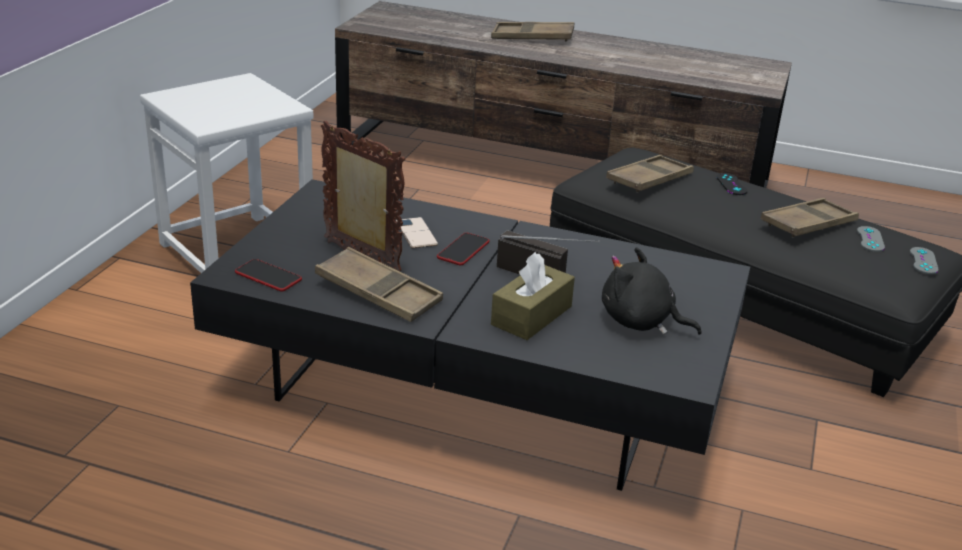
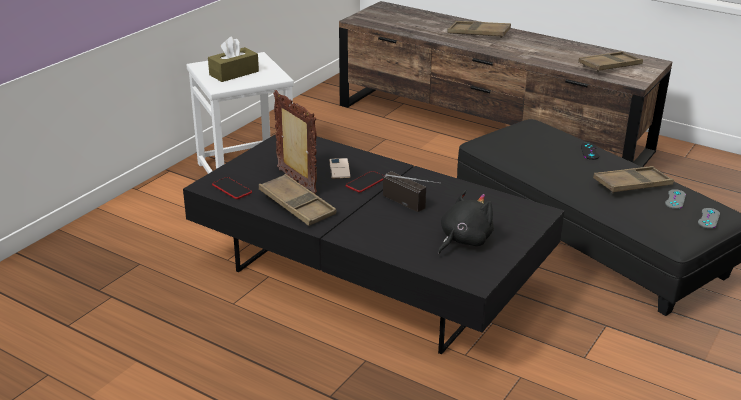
camera: 15 degrees right, 0 degrees up
(531, 315) = (390, 229): brown tissue box -> brown tissue box (234, 73)
(640, 322) = (463, 240): black plush toy -> black plush toy turned 90 degrees clockwise
(649, 180) = (528, 144): brown tray -> brown tray (610, 66)

